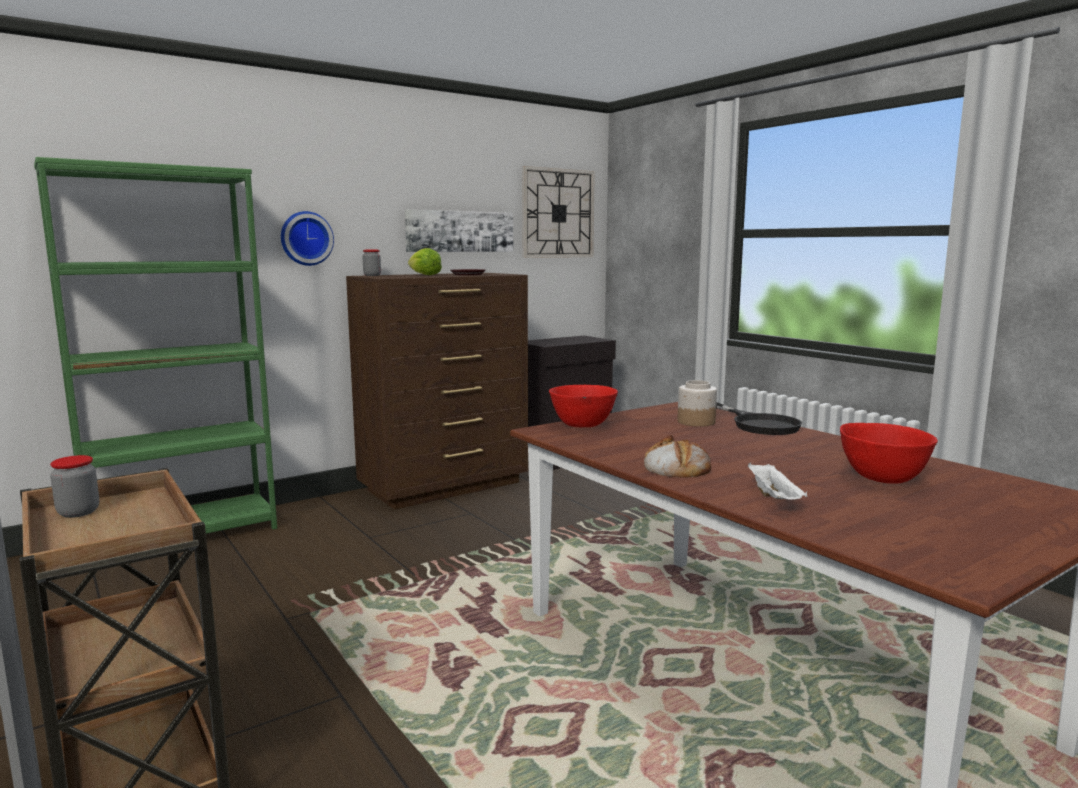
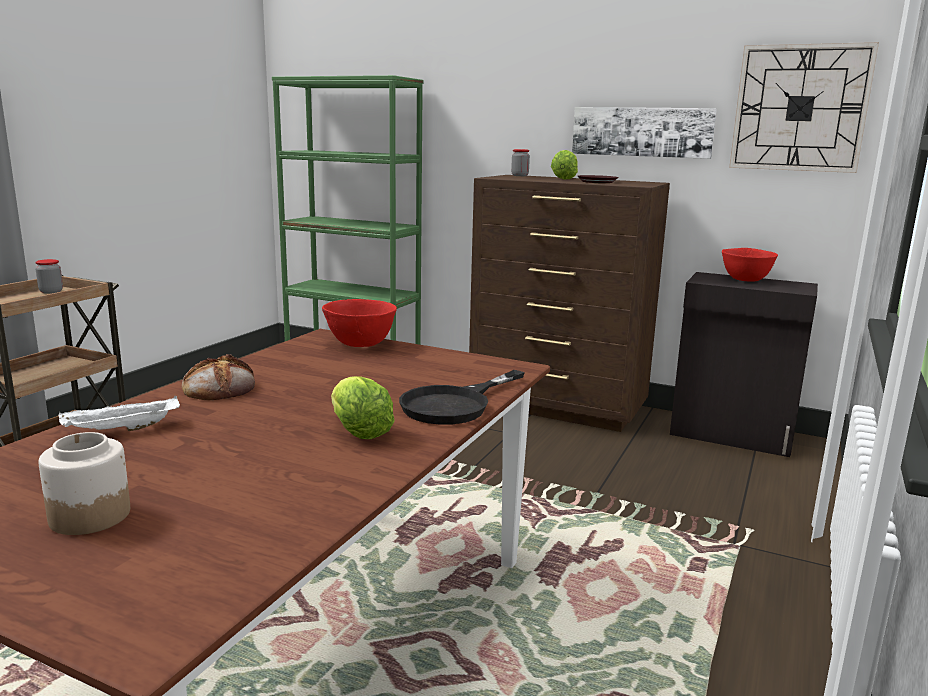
camera: 60 degrees right, 5 degrees up
(306, 238) = (477, 136): wall clock -> none
(695, 422) = (429, 378): jar -> jar (89, 516)
(803, 446) = (358, 431): none -> lettuce
(882, 478) = (227, 476): red bowl -> red bowl (745, 279)

